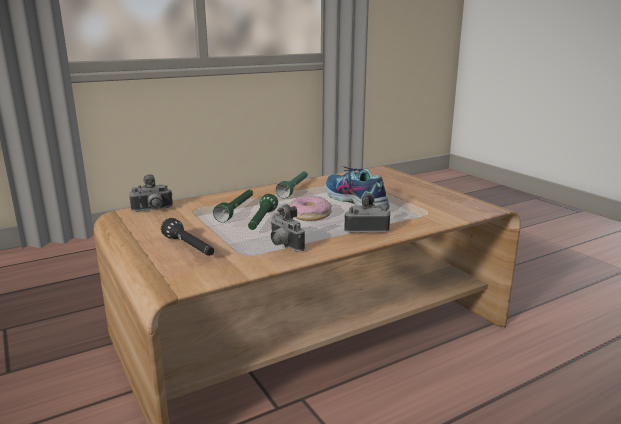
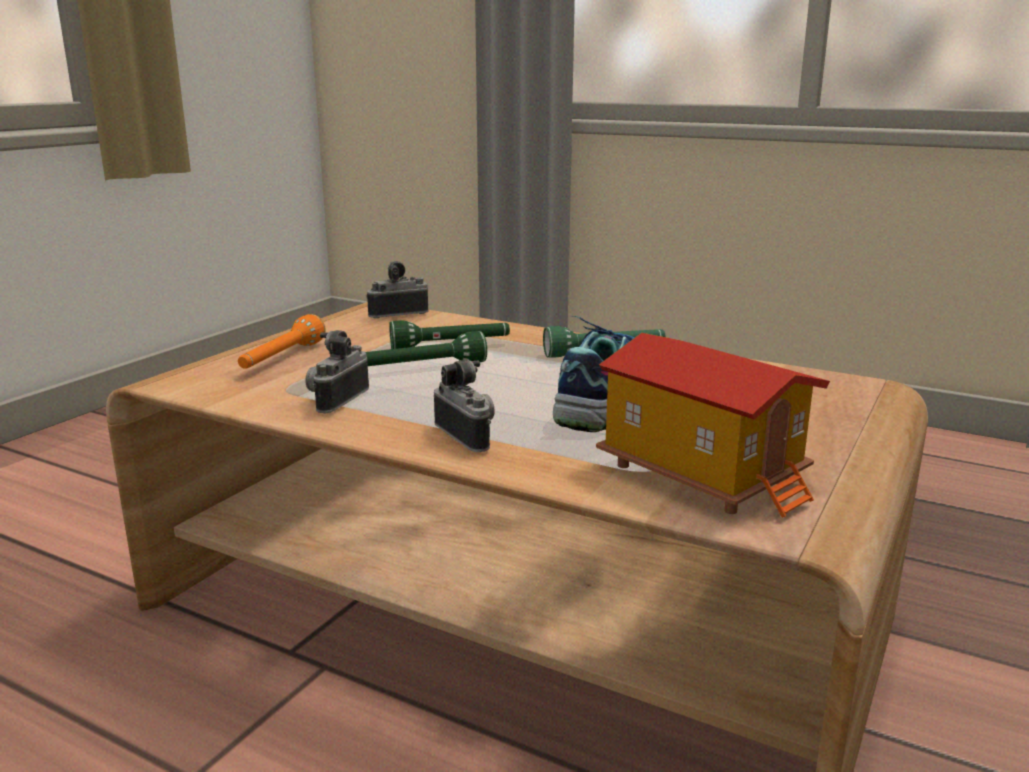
camera: 60 degrees right, 0 degrees up
(152, 210) = (397, 313): camera -> camera turned 120 degrees clockwise
(189, 248) = (281, 359): black flashlight -> orange flashlight
(310, 215) = (492, 387): donut -> none
(440, 206) = (705, 474): none -> toy house

